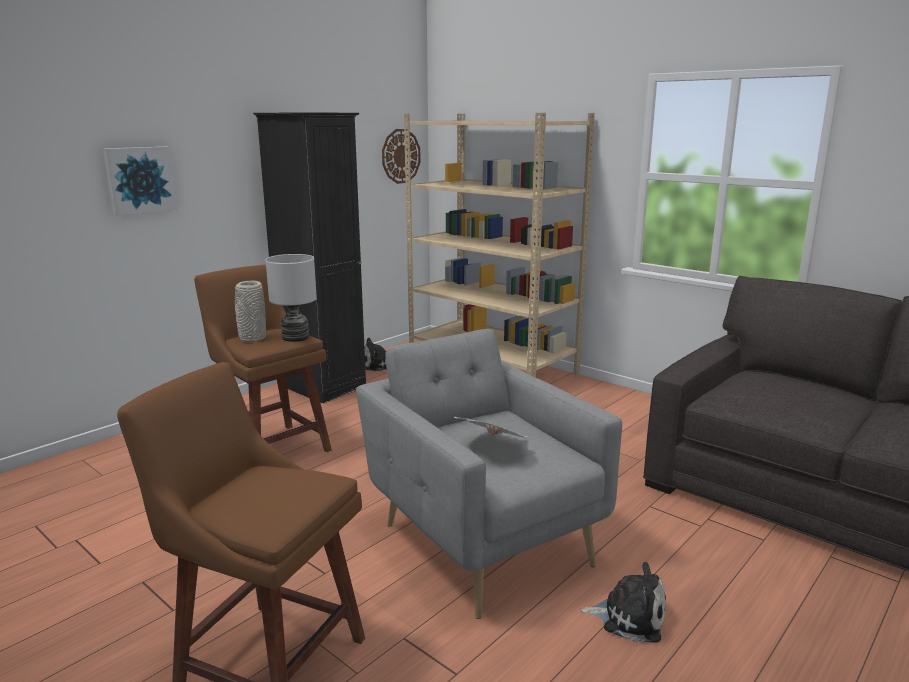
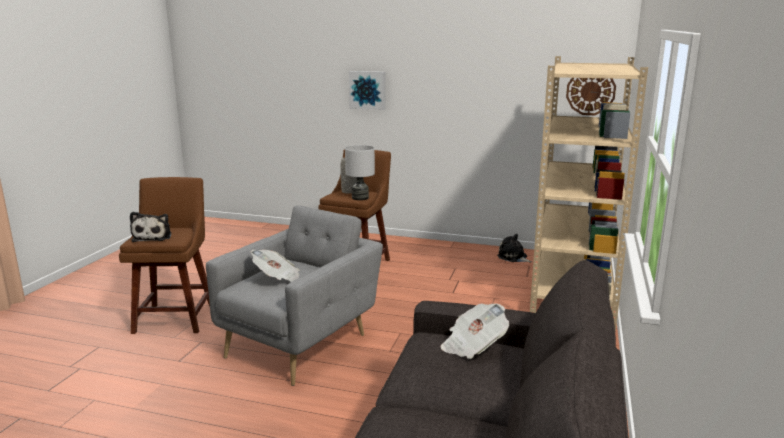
camera: 65 degrees right, 0 degrees up
(324, 386) = (455, 252): black cabinet -> none
(629, 617) = (243, 404): plush toy -> plush toy (153, 237)
(752, 382) = (473, 346): none -> newspaper

